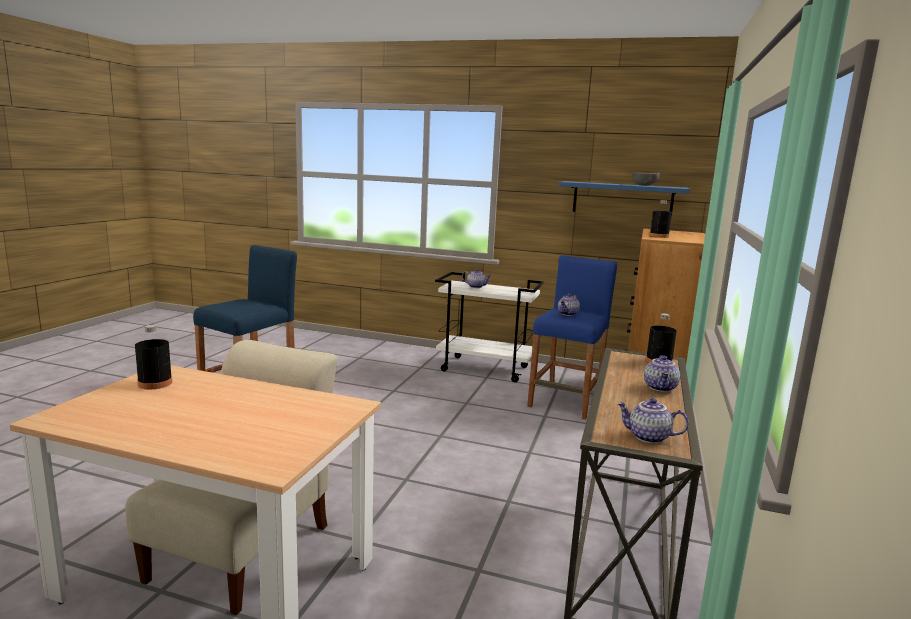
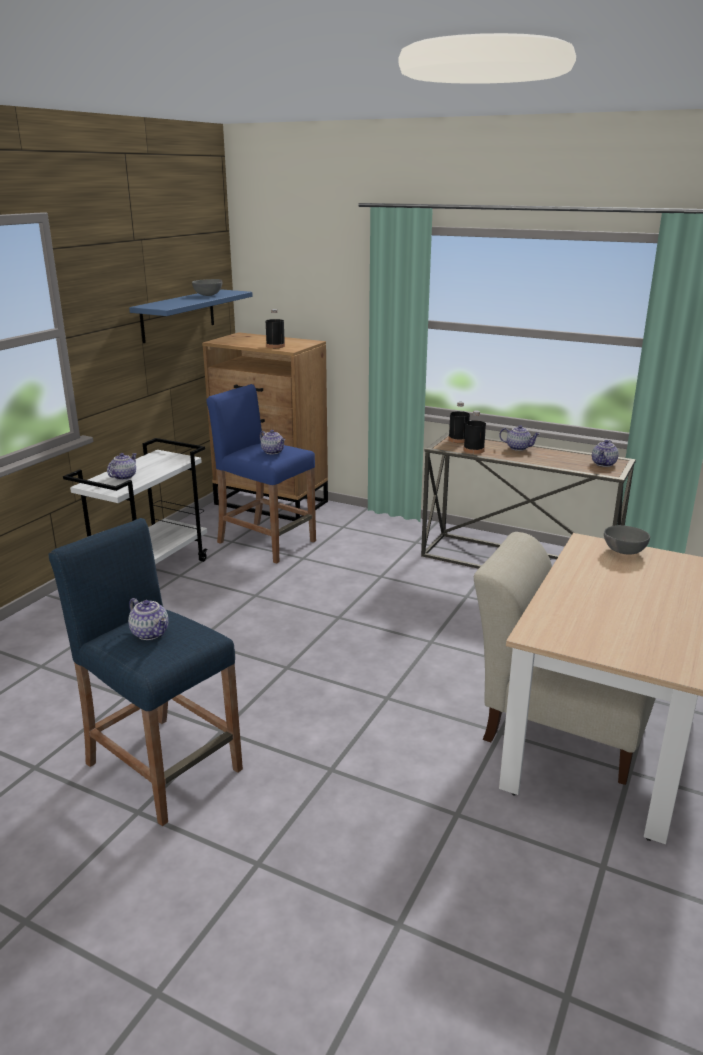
camera: 80 degrees left, 10 degrees up
(155, 383) = (571, 632): black bottle -> black bottle (473, 450)
(244, 303) = (151, 633): none -> teapot
(322, 421) = (622, 552): none -> grey bowl

